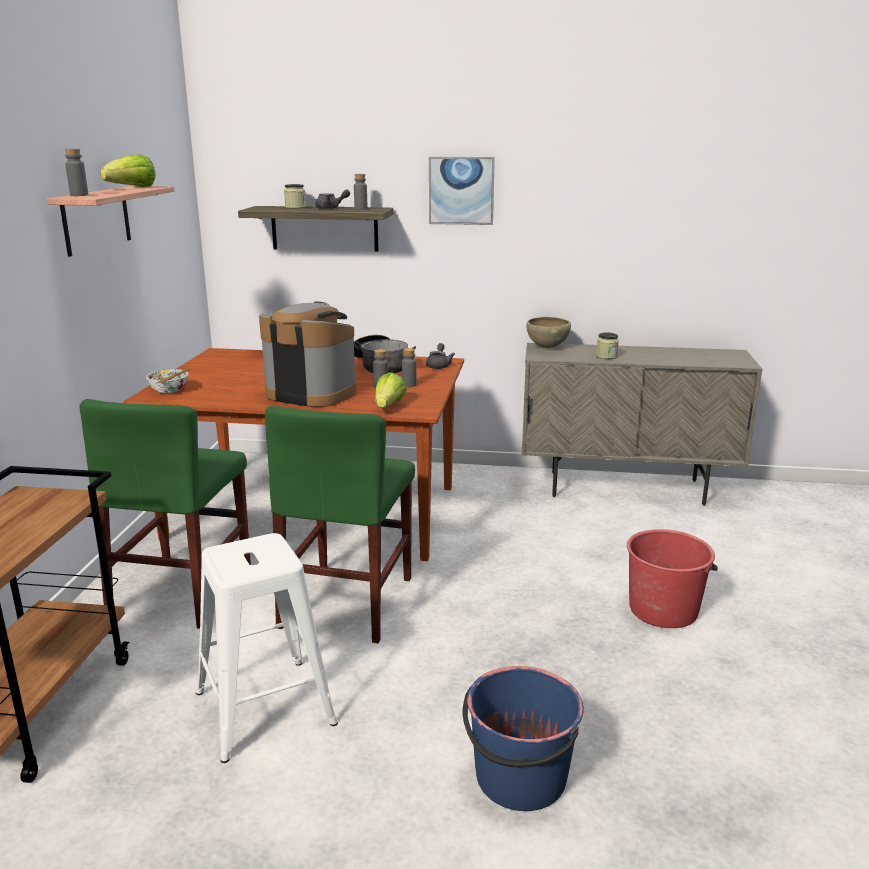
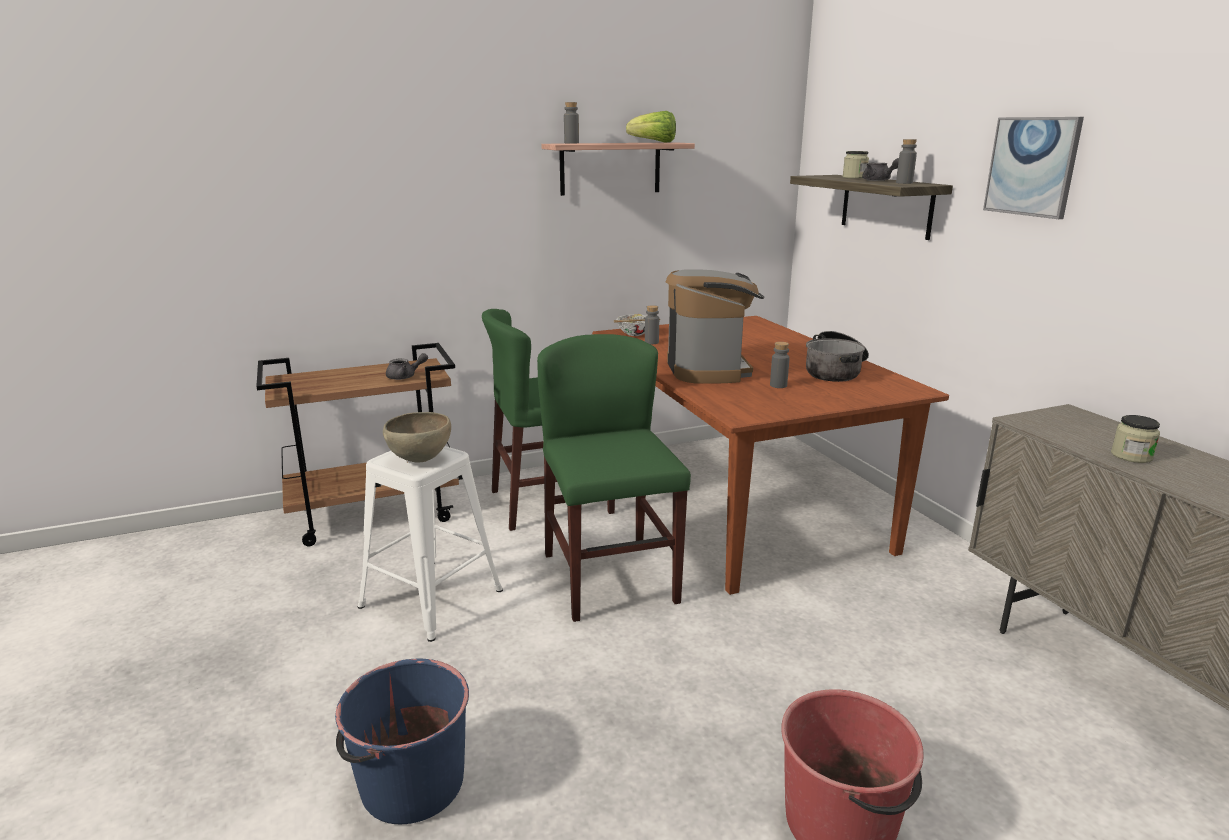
camera: 60 degrees right, 0 degrees up
(347, 602) = (610, 578): green chair -> green chair turned 90 degrees clockwise
(388, 406) = (728, 401): lettuce -> none
(409, 385) = (806, 394): grey bottle -> grey bottle (651, 342)
(439, 365) = (895, 390): grey teapot -> grey teapot (405, 376)
(547, 347) = (1074, 417): brown bowl -> brown bowl (420, 460)

